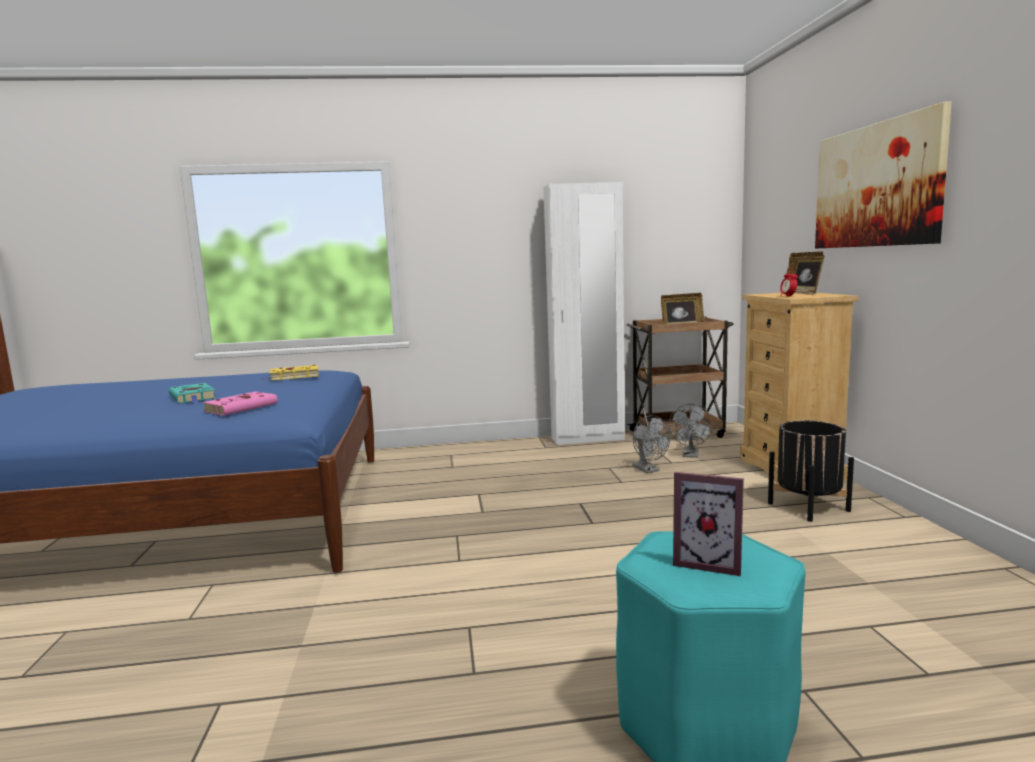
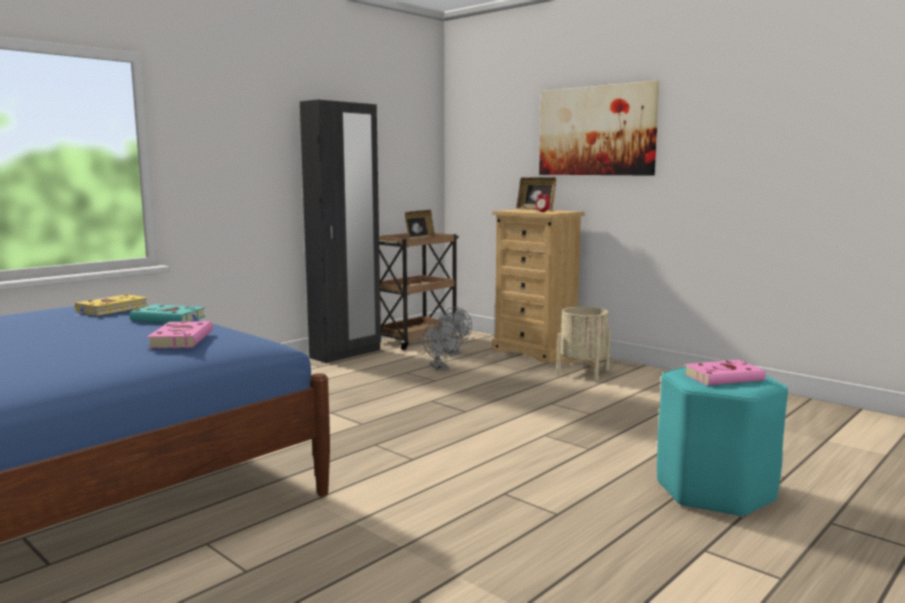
camera: 40 degrees left, 0 degrees up
(193, 397) = (64, 340): turquoise book -> turquoise book (170, 319)
(587, 439) = (346, 354): white wardrobe -> black wardrobe
(649, 470) = (441, 368): grey fan -> grey fan turned 45 degrees clockwise
(708, 562) = (725, 377): picture frame -> pink book
(808, 507) = (583, 372): black planter -> beige planter

